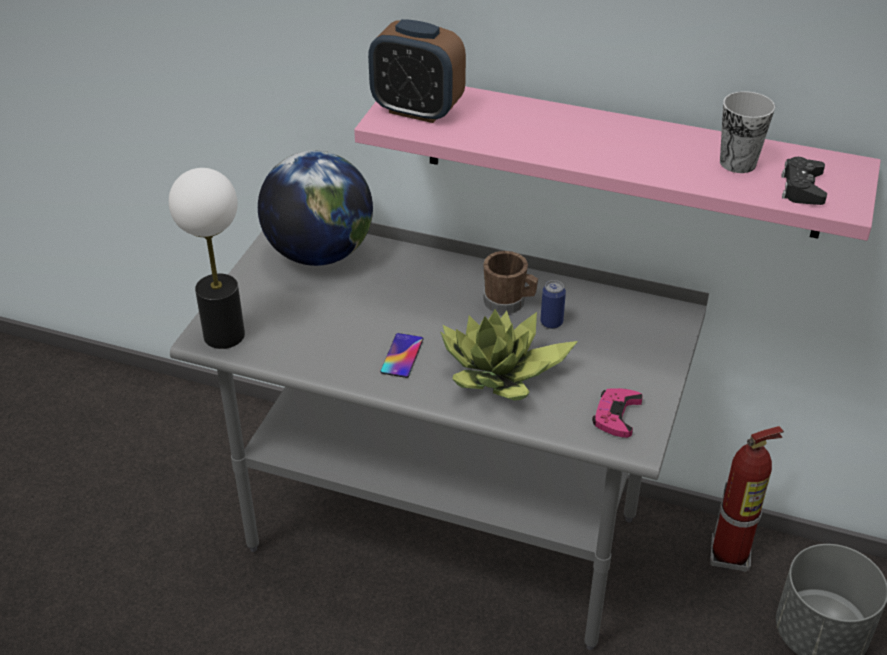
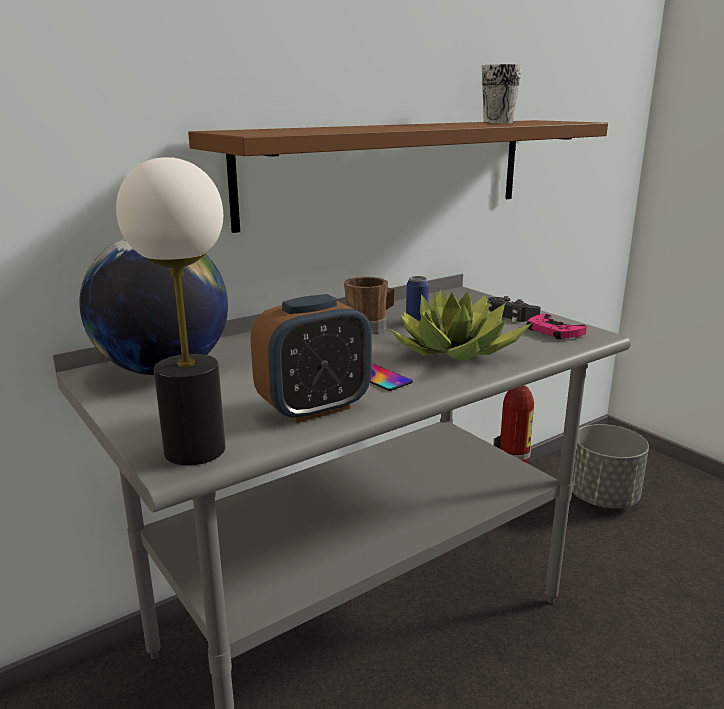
camera: 55 degrees left, 20 degrees down
(417, 110) = (263, 131): alarm clock -> alarm clock (314, 408)
(621, 157) = (390, 170): pink shelf -> brown shelf
(802, 188) = (548, 122): black game controller -> black game controller (510, 315)

